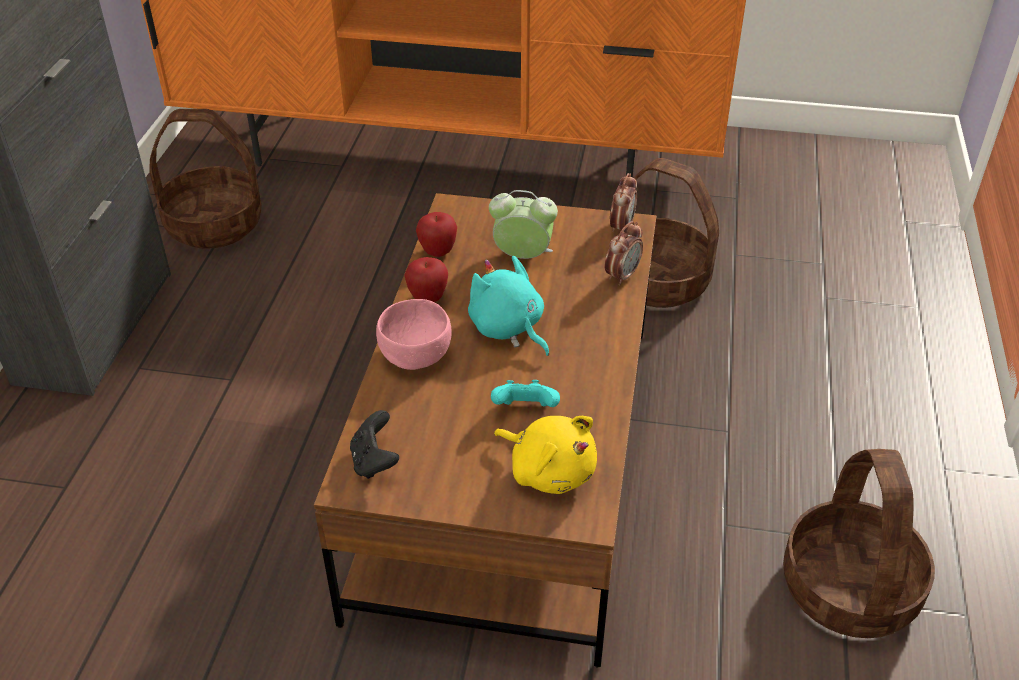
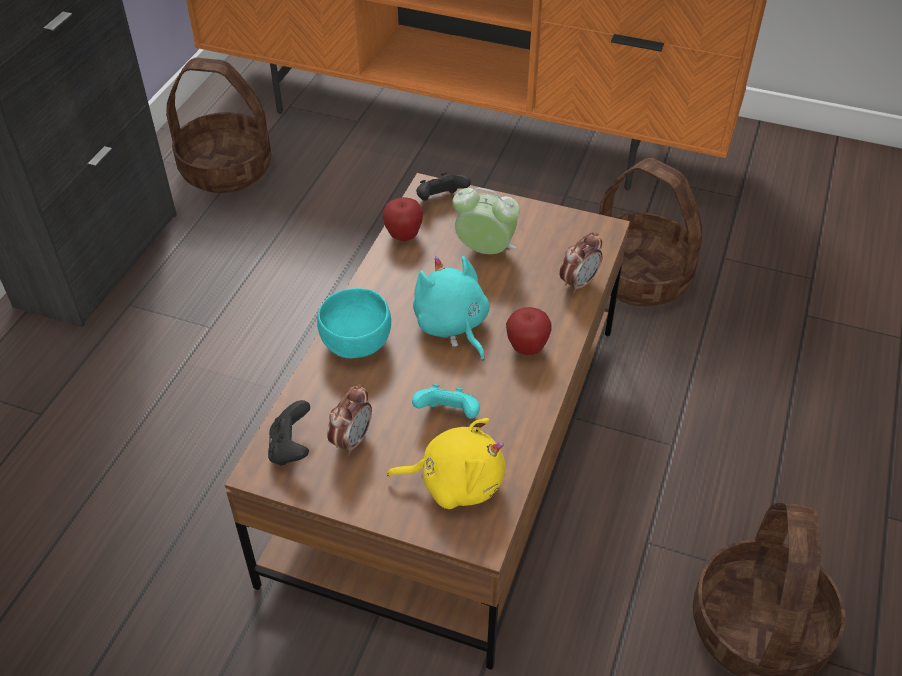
camera: 10 degrees right, 5 degrees up
(416, 355) = (357, 342): pink bowl -> turquoise bowl
(428, 298) = (382, 284): apple -> apple (527, 348)
(466, 215) = (440, 200): none -> black game controller
(549, 470) = (456, 482): yellow plush toy -> yellow plush toy turned 45 degrees counterclockwise
(621, 227) = (591, 230): alarm clock -> alarm clock (352, 440)

